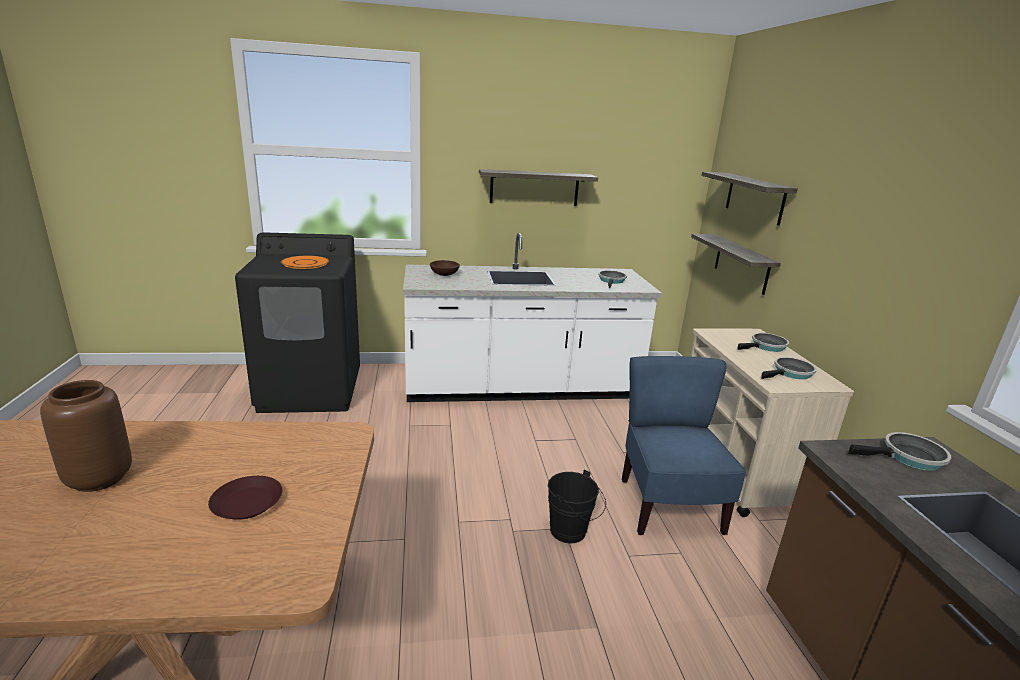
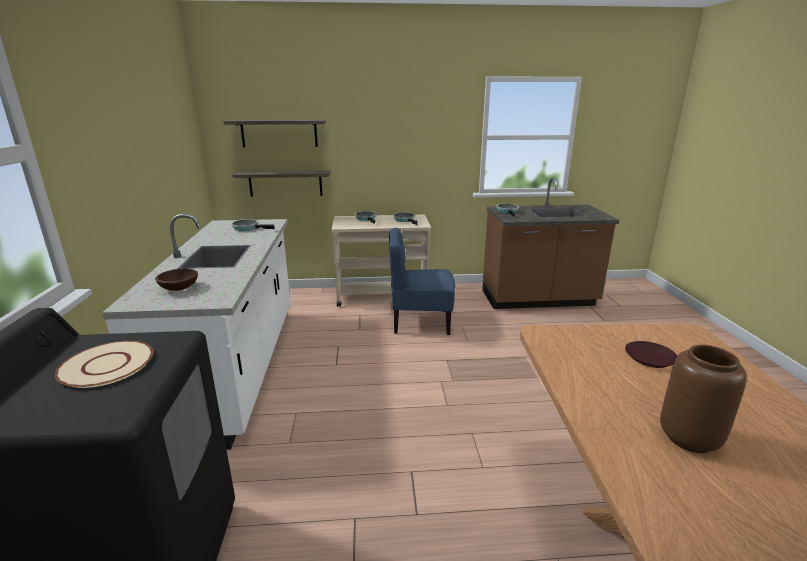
camera: 85 degrees left, 0 degrees up
(305, 263) = (107, 365): orange plate -> beige plate
(534, 188) = (131, 165): shelf -> none
(571, 532) = (451, 357): black bucket -> none

